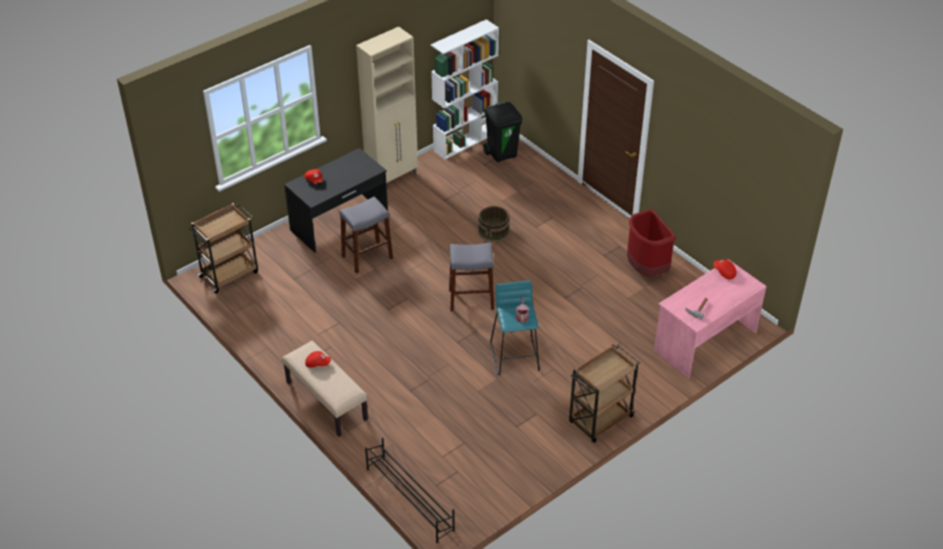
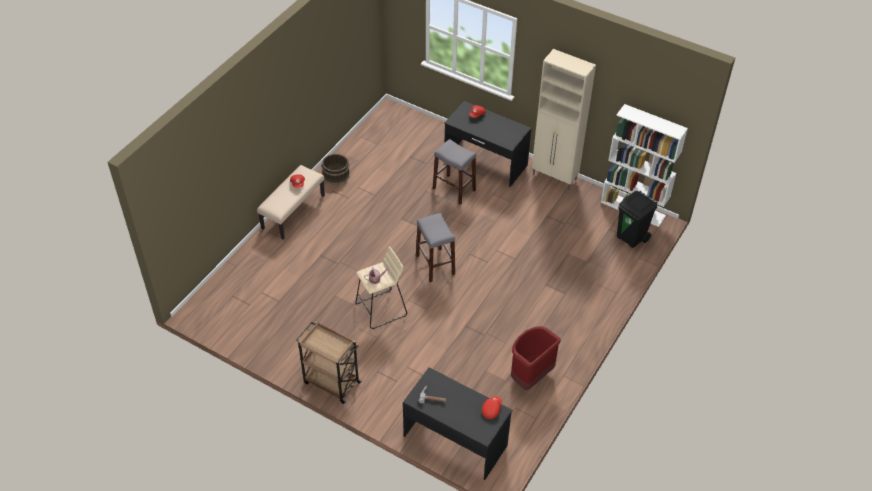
camera: 70 degrees right, 5 degrees up
(230, 274) = (399, 122): brown cart -> none
(409, 499) = (215, 284): black shoe rack -> none
(494, 231) = (525, 258): brown bucket -> brown bucket (336, 175)
(515, 356) = (381, 309): turquoise stool -> beige stool
(704, 341) = (455, 440): pink desk -> black desk

